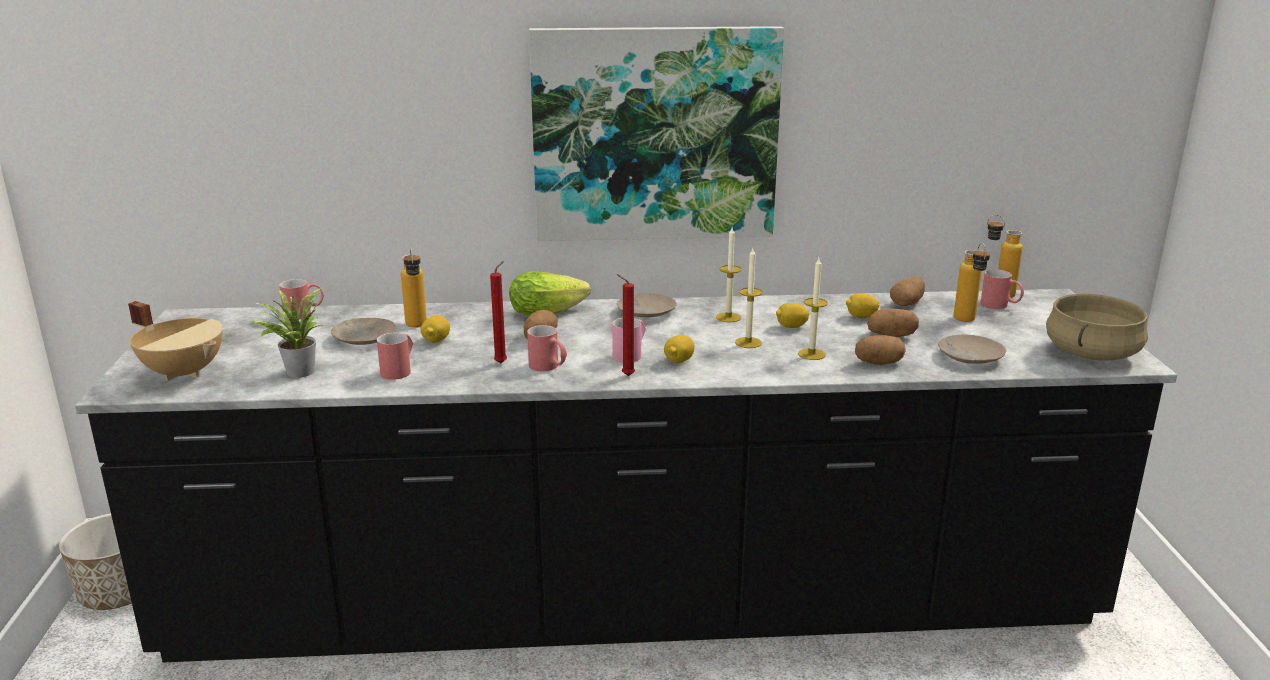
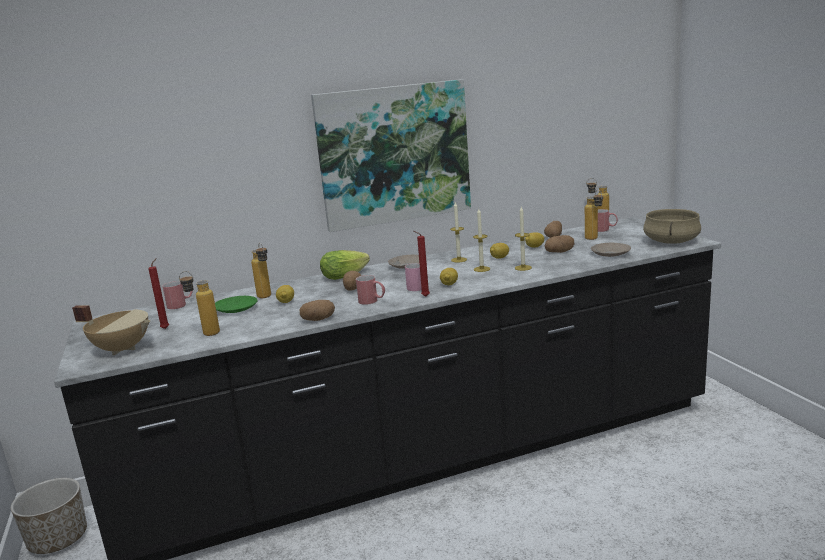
camera: 15 degrees left, 5 degrees down
(297, 371) = (205, 333): potted plant -> bottle
(364, 338) = (235, 309): beige plate -> green plate
(399, 370) = (275, 320): red mug -> none
(502, 362) = (340, 304): red candle -> red candle (166, 328)
(879, 363) = (564, 265): potato -> potato (318, 319)

